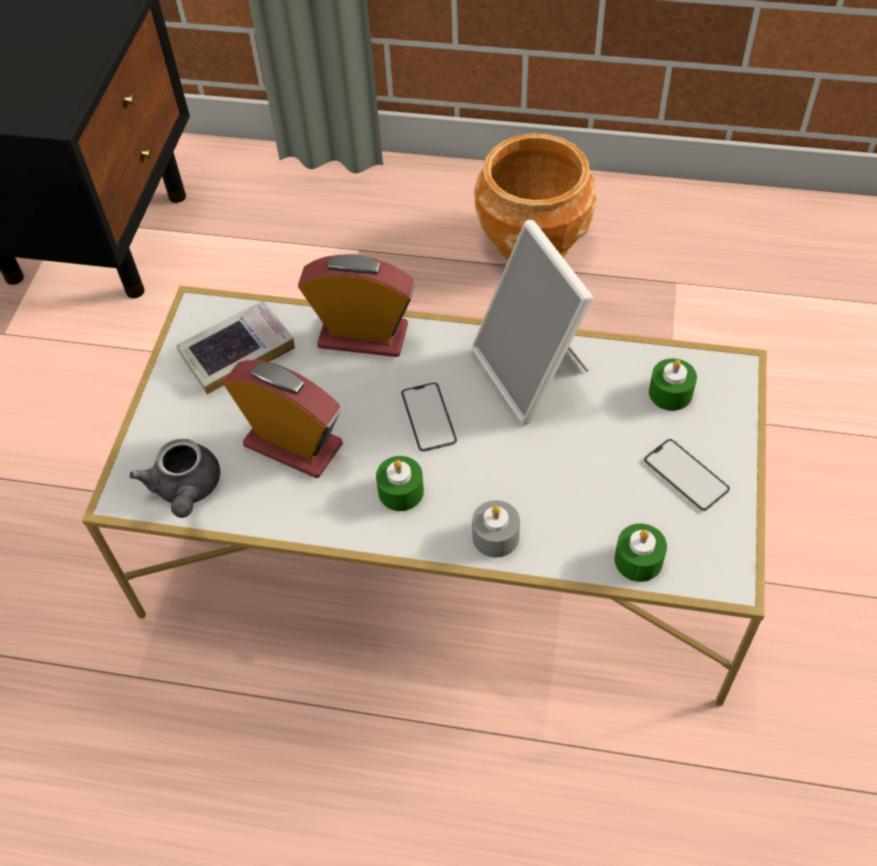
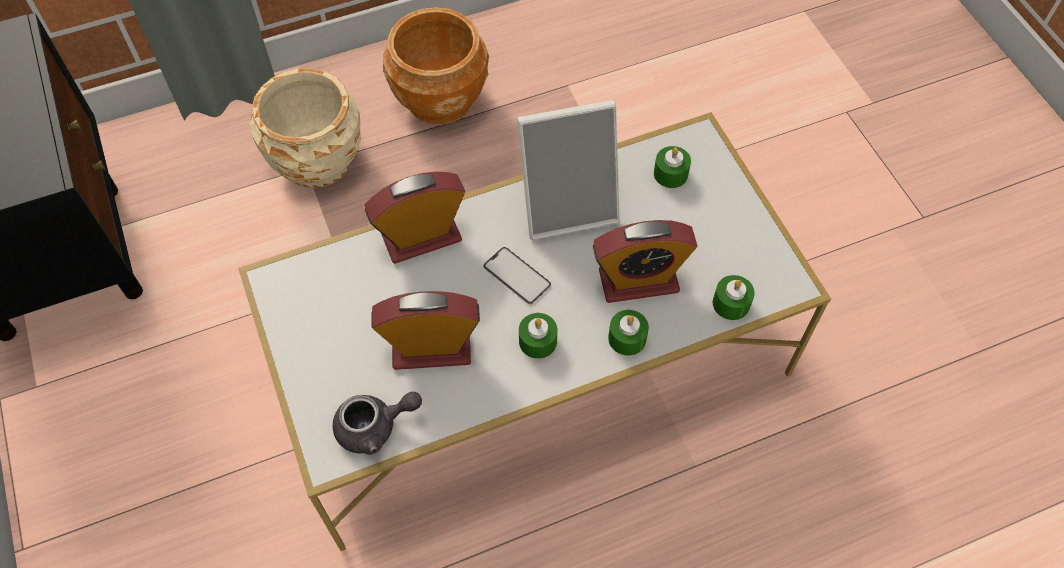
camera: 35 degrees left, 5 degrees up
(186, 490) = (375, 427): grey teapot -> grey teapot turned 60 degrees counterclockwise
(237, 352) = (330, 298): book -> none
(374, 247) = (316, 160): none -> beige planter
(495, 536) = (627, 338): grey candle -> green candle
(533, 373) = (568, 205): picture frame -> picture frame turned 45 degrees counterclockwise
(552, 485) = (638, 281): none -> alarm clock
(686, 475) = (720, 228): phone -> none

